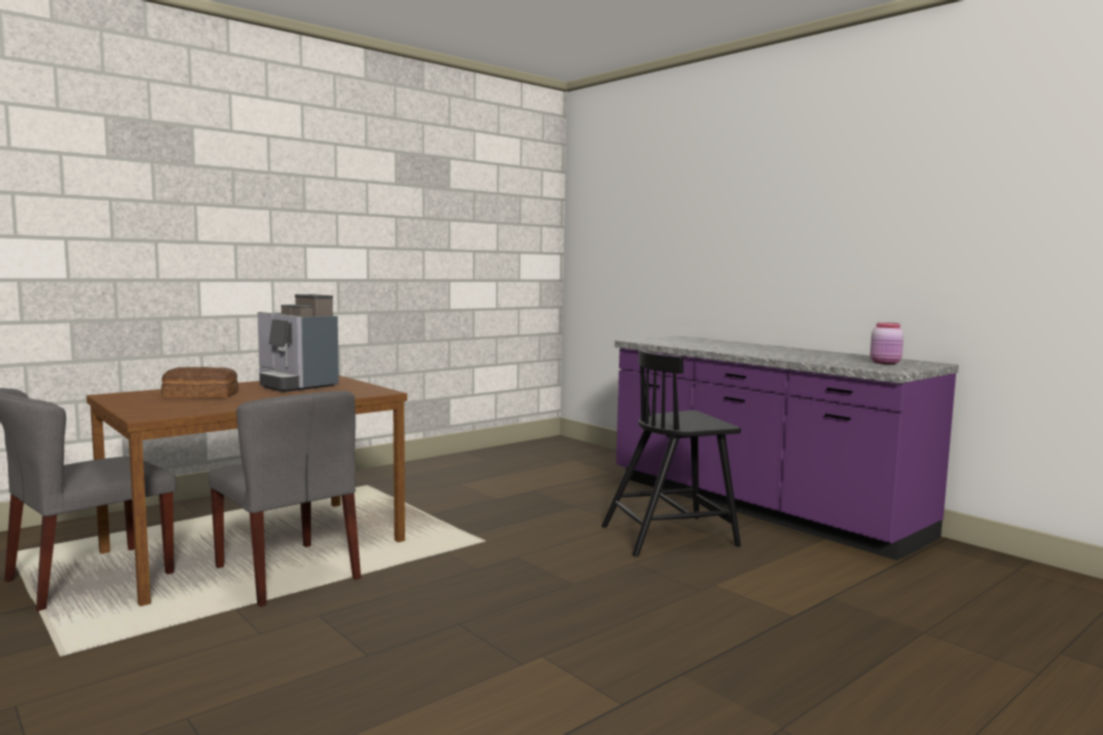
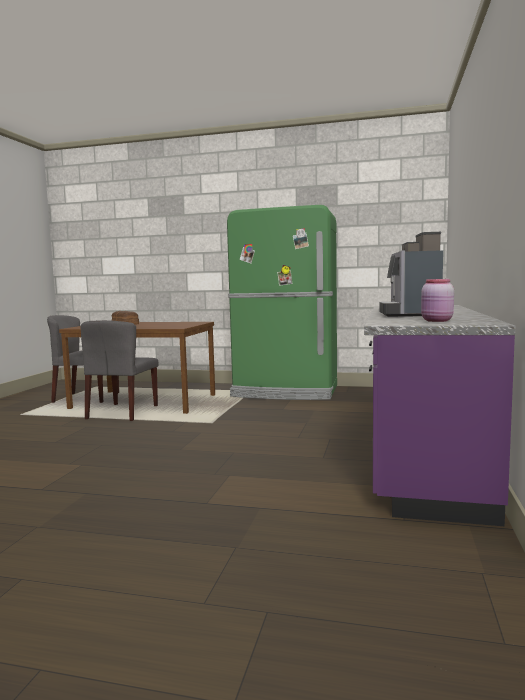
camera: 55 degrees right, 0 degrees up
(295, 385) = (171, 323): coffee machine -> coffee machine (410, 314)
(418, 476) = (286, 392): none -> green fridge
(671, 536) = (299, 449): black chair -> none

